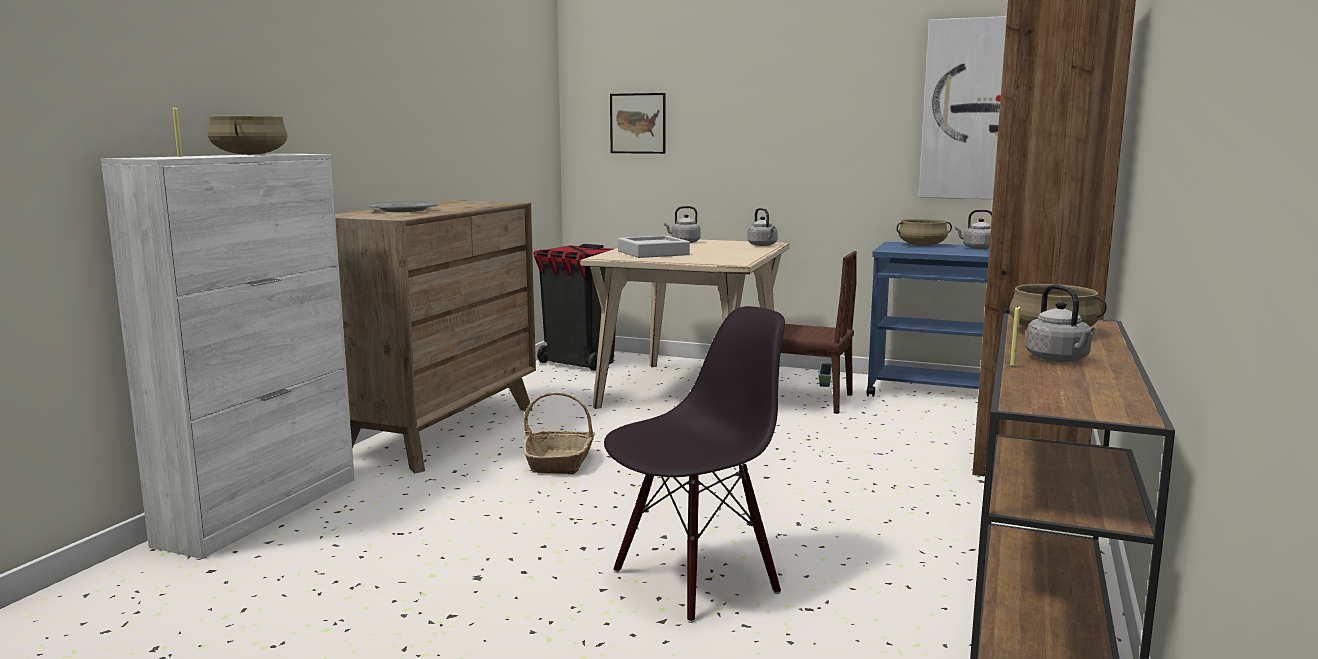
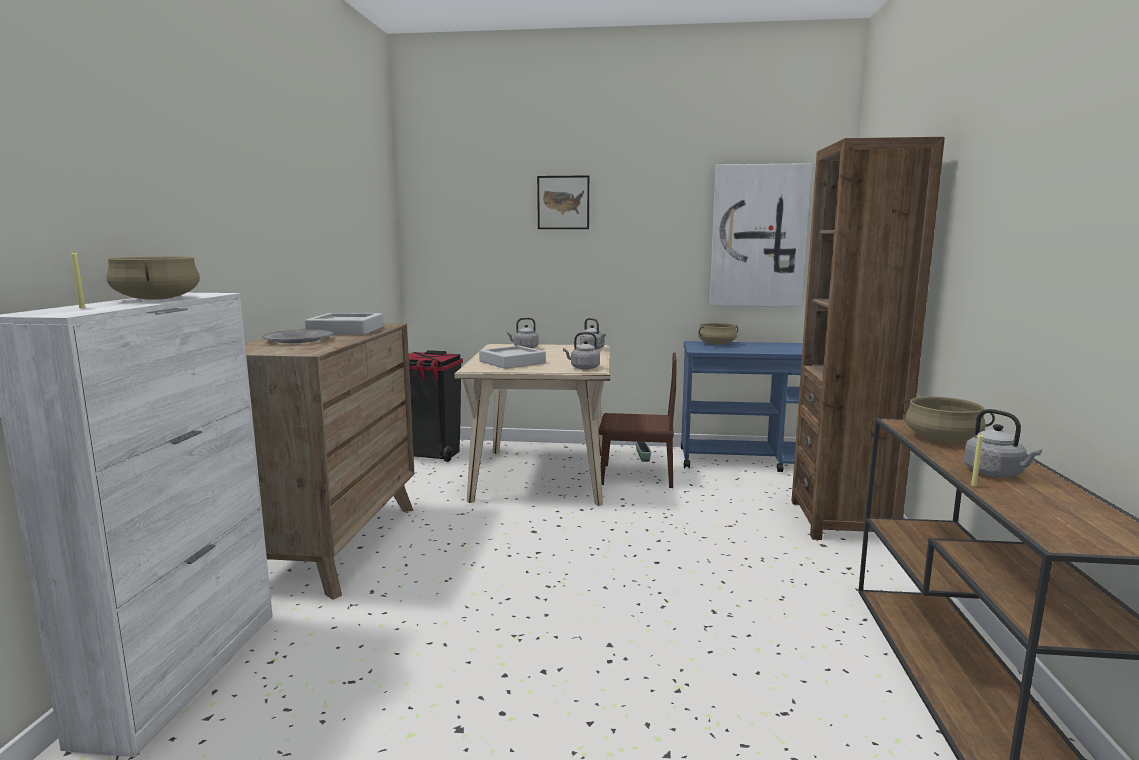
camera: 15 degrees left, 0 degrees up
(460, 205) = (346, 330): none -> grey tray
(560, 462) = (468, 567): basket -> none
(638, 123) = (470, 245): picture -> picture (563, 202)
(695, 579) = (666, 694): black chair -> none
(976, 248) = (760, 345): grey kettle -> grey kettle (583, 368)

